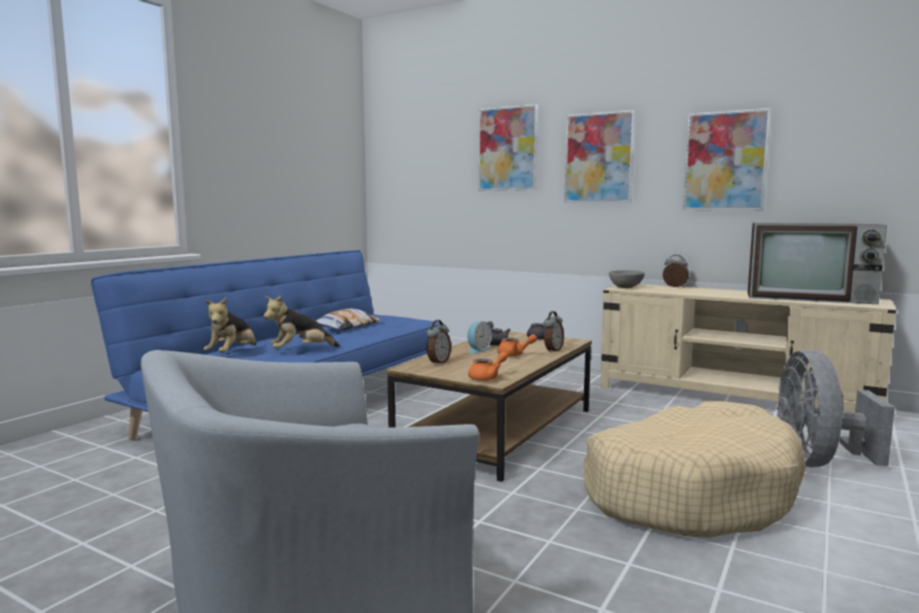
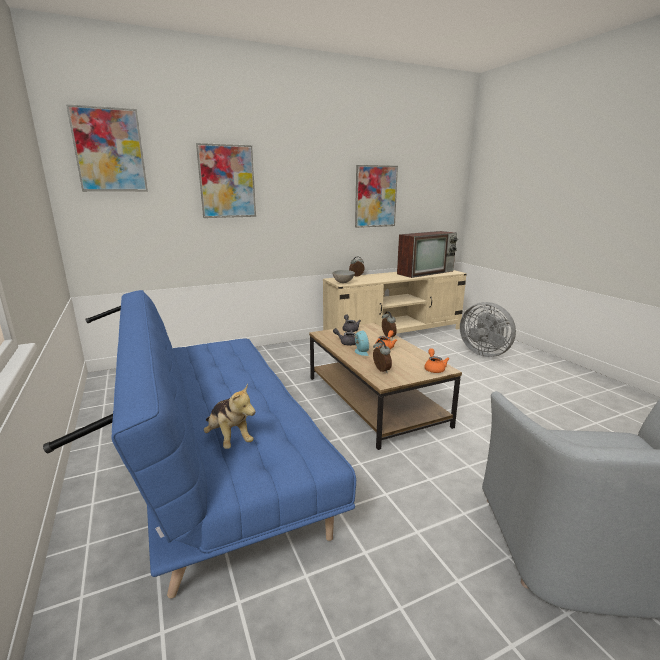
camera: 55 degrees left, 10 degrees up
(300, 351) = (270, 406): plush toy -> none
(347, 326) = (211, 368): pillow -> none
(599, 158) = (301, 192): picture -> picture (109, 150)
(689, 492) = (499, 388): beige dog bed -> none

